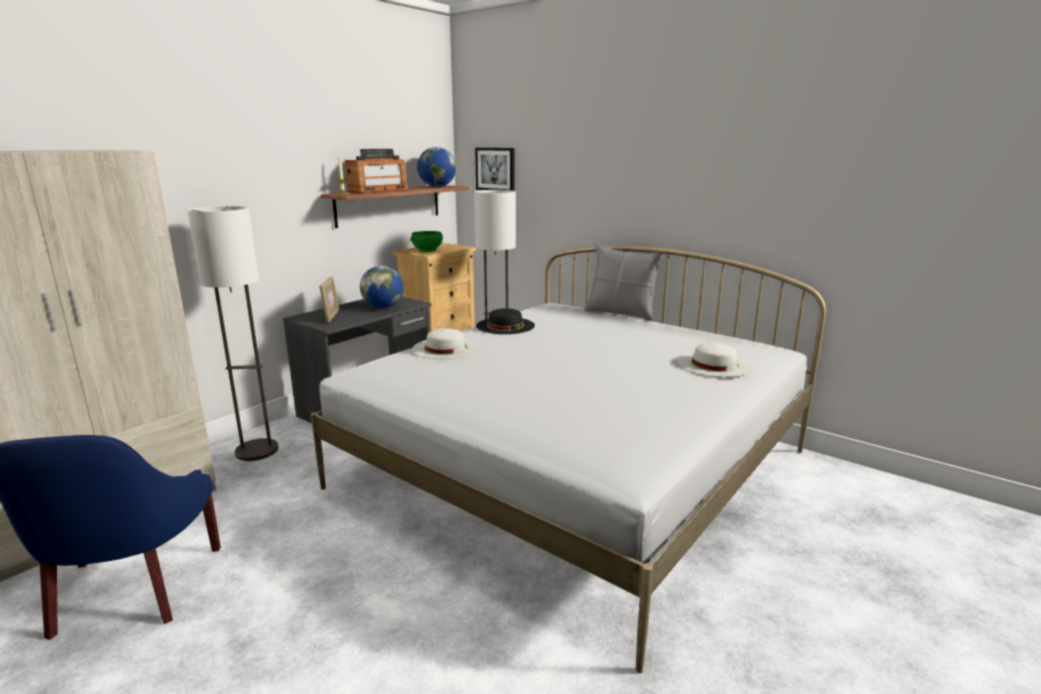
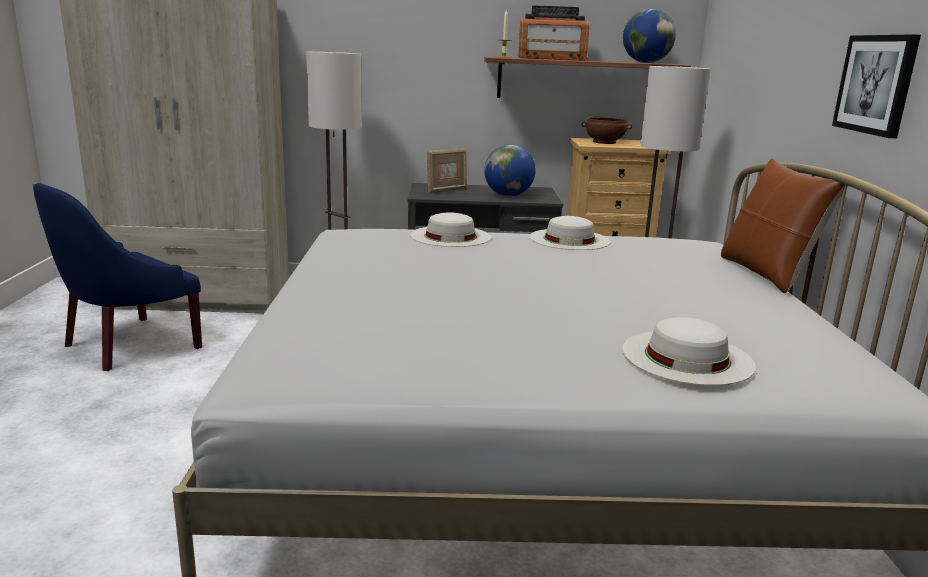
camera: 50 degrees right, 0 degrees up
(427, 250) = (604, 142): green bowl -> brown bowl
(495, 169) = (728, 42): picture -> picture (876, 84)
(505, 325) = (569, 239): black hat -> white hat
(621, 313) = (767, 274): grey pillow -> brown pillow

